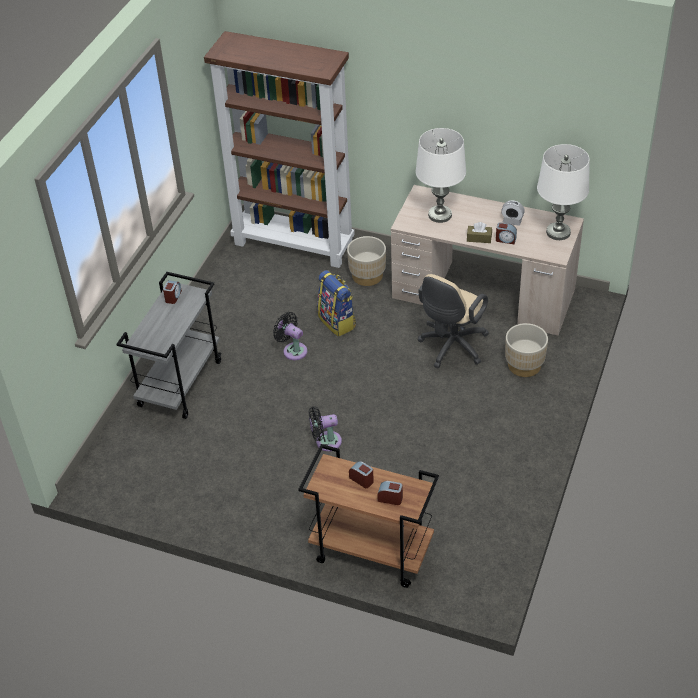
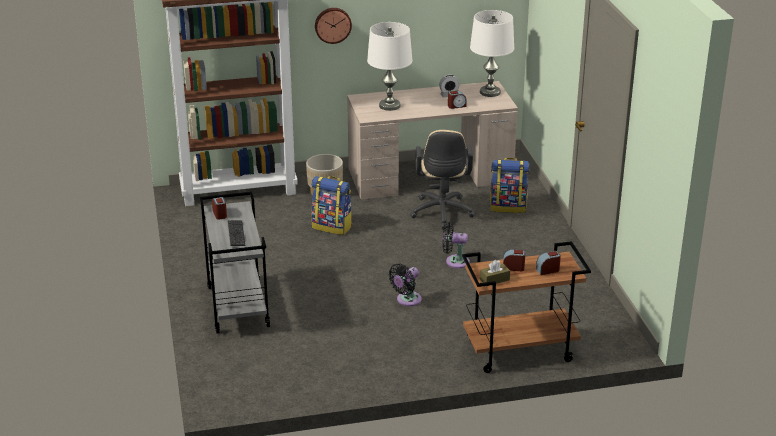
camera: 35 degrees left, 15 degrees down
(165, 327) = (236, 234): none -> keyboard
(293, 350) = (314, 255): black fan -> black fan (454, 261)
(402, 112) = (332, 25): none -> wall clock
(479, 238) = (436, 110): brown tissue box -> brown tissue box (494, 279)
(524, 365) = (508, 207): beige planter -> backpack

